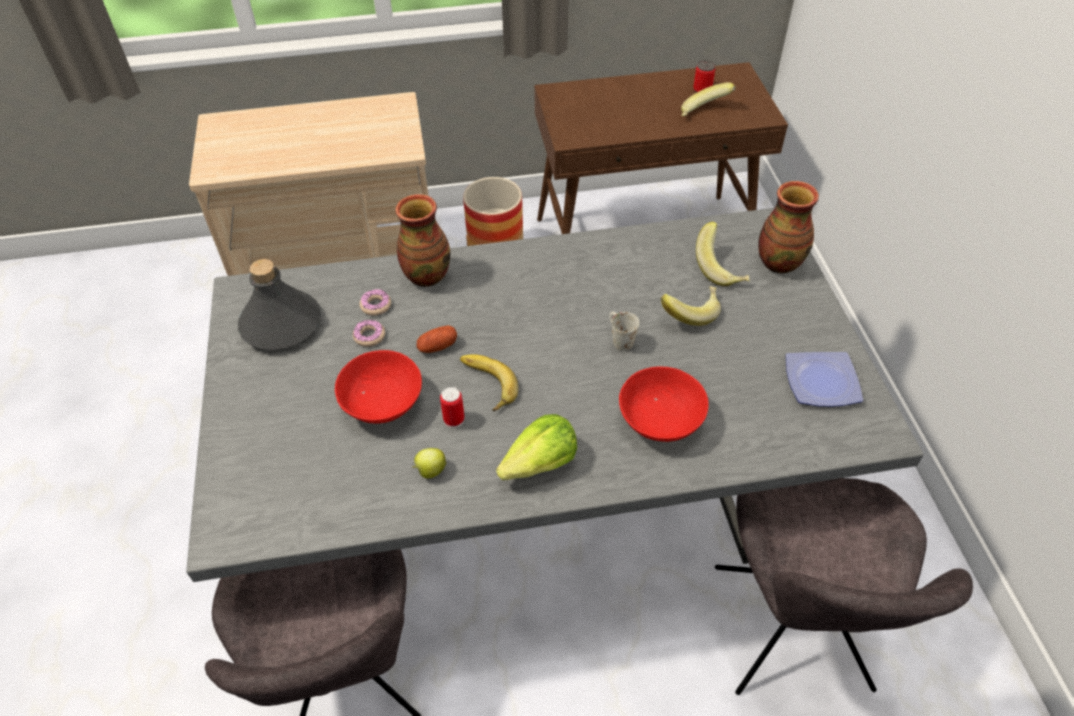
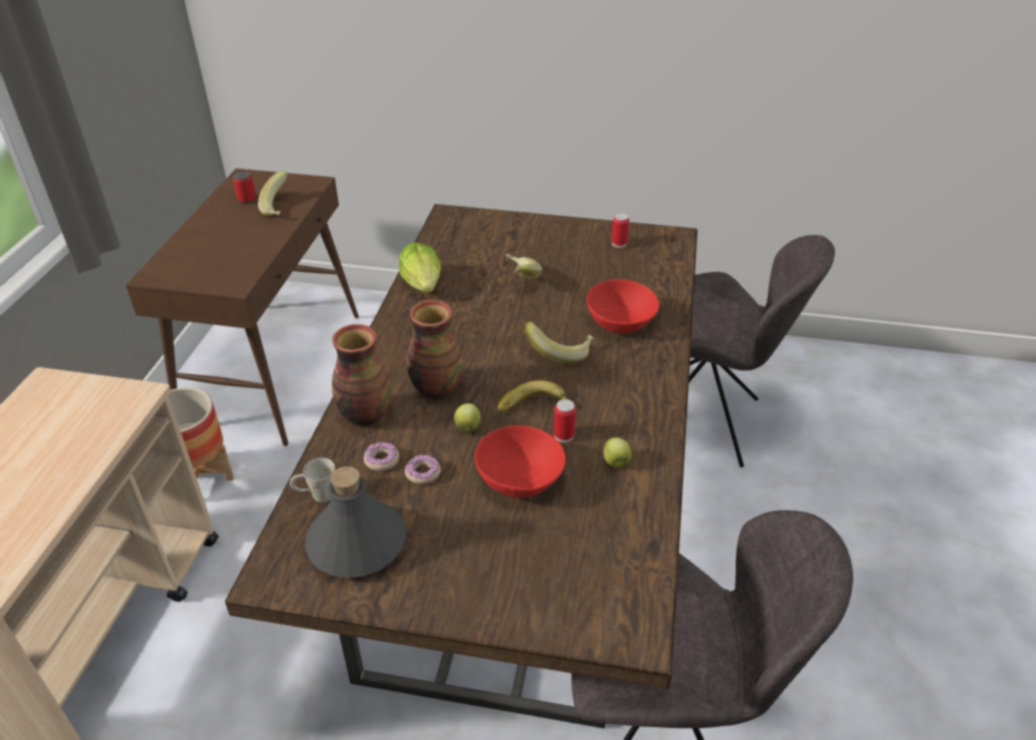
camera: 70 degrees left, 10 degrees down
(437, 346) = (467, 427): potato -> apple
(540, 463) = (636, 395): lettuce -> lettuce (423, 284)
(540, 494) = (518, 530): grey dining table -> brown dining table
(619, 339) = (525, 320): white mug -> white mug (316, 495)
(721, 268) = (481, 250): banana -> banana (560, 352)
(778, 262) = (493, 224): vase -> vase (435, 388)
(822, 381) = (619, 243): plate -> can

